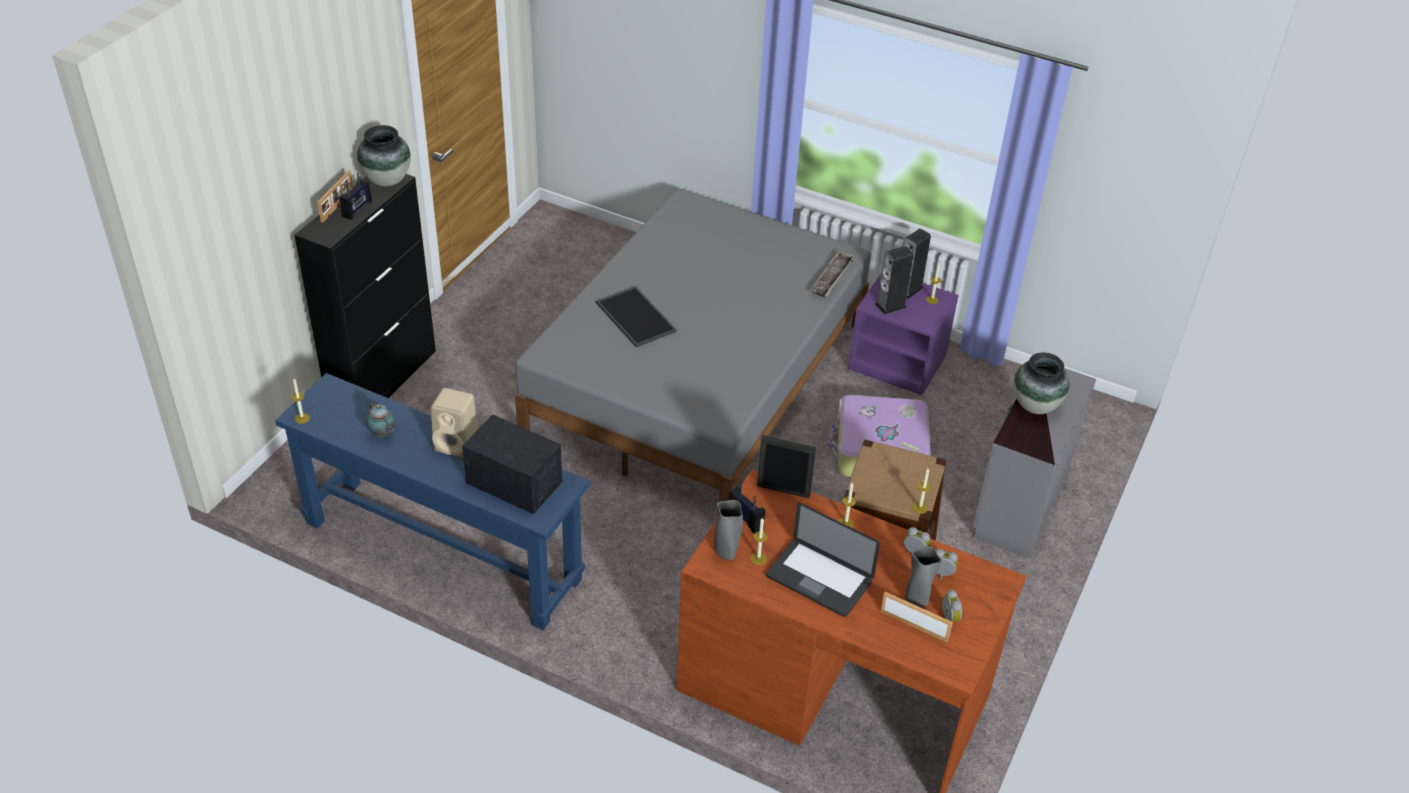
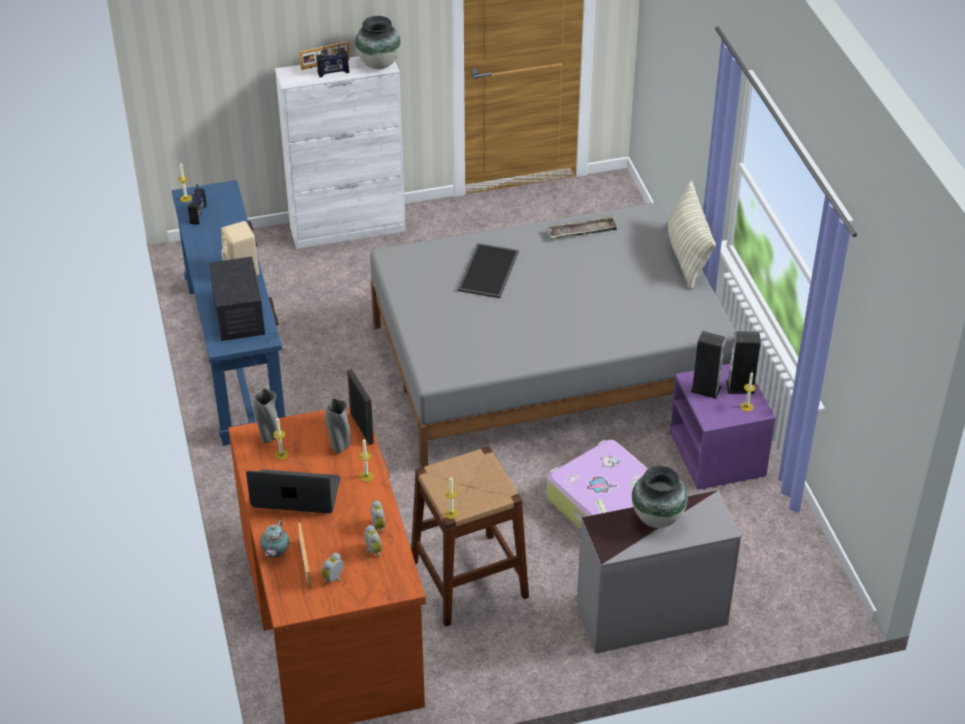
camera: 50 degrees right, 0 degrees up
(383, 380) = (348, 229): black cabinet -> white cabinet
(383, 434) = (212, 237): teapot -> teapot (275, 554)
(746, 519) = (311, 427): radio -> radio (198, 214)
(755, 216) = (687, 255): none -> pillow
(819, 579) = (296, 493): laptop -> laptop turned 105 degrees clockwise
(832, 277) = (673, 335): tray -> tray (582, 231)
(917, 600) = (332, 552): grey vase -> grey vase (340, 447)

